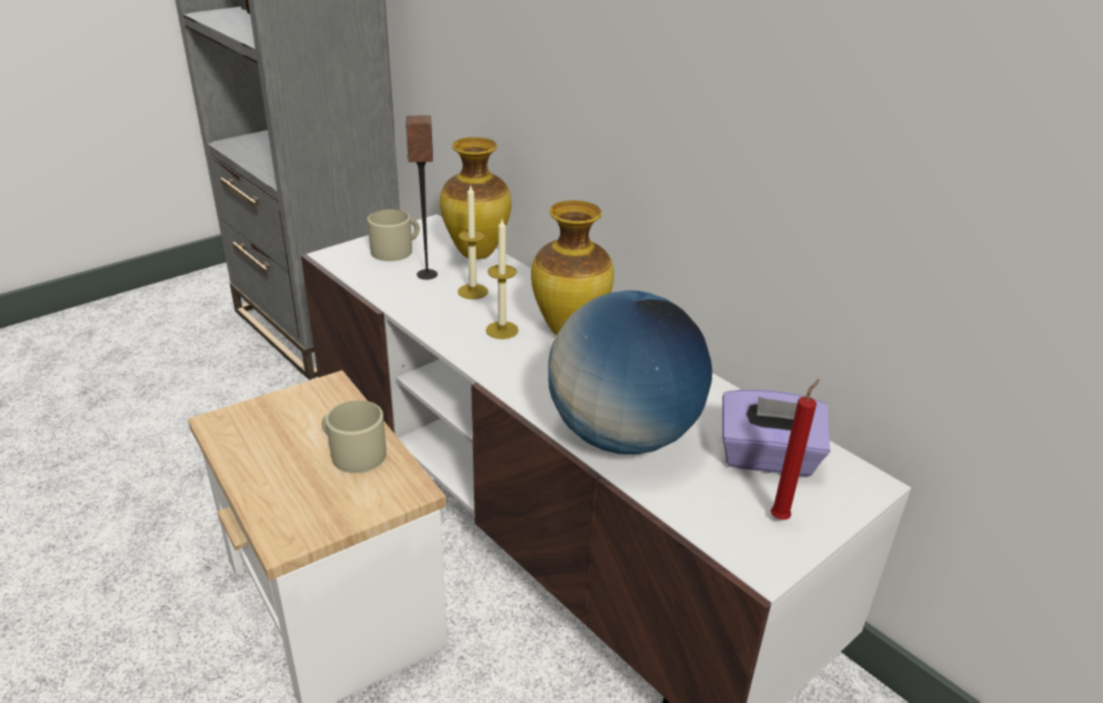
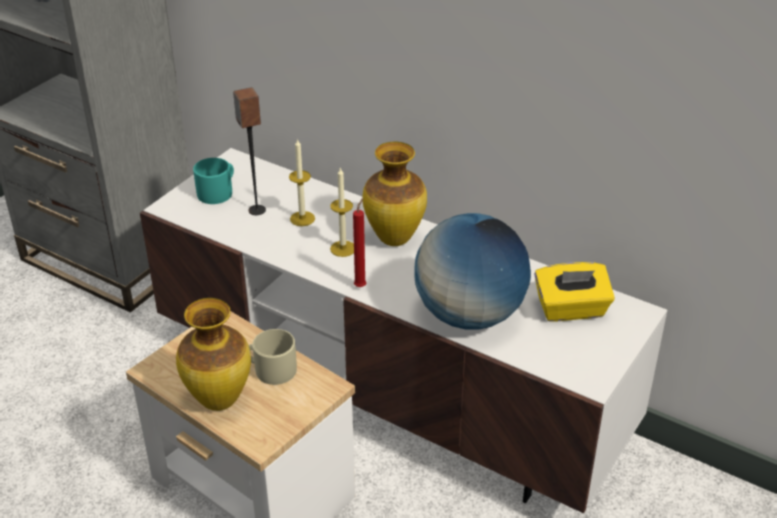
camera: 15 degrees left, 5 degrees up
(396, 250) = (218, 191): beige mug -> turquoise mug
(478, 254) = (287, 182): vase -> vase (220, 400)
(767, 458) = (571, 309): purple tissue box -> yellow tissue box
(781, 517) = (593, 349): red candle -> red candle (361, 286)

